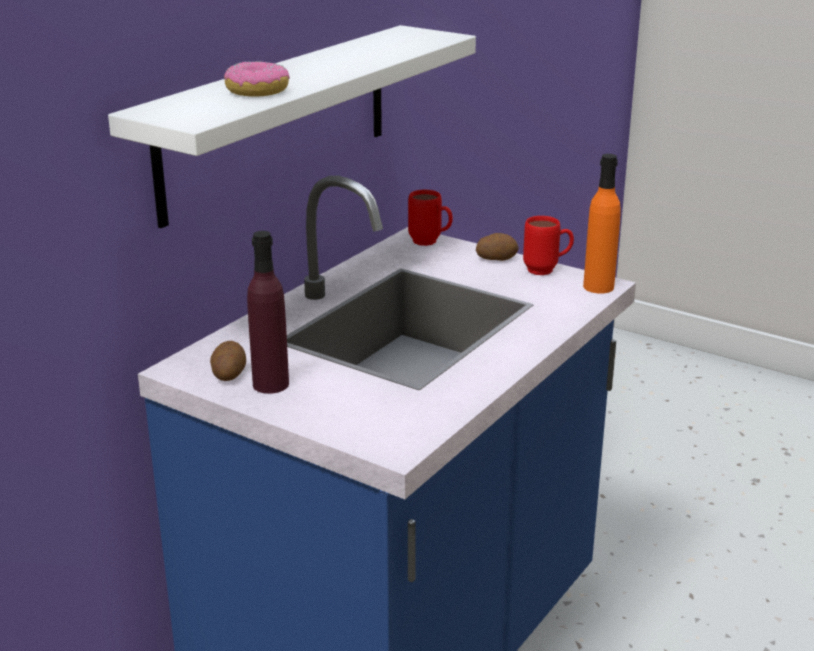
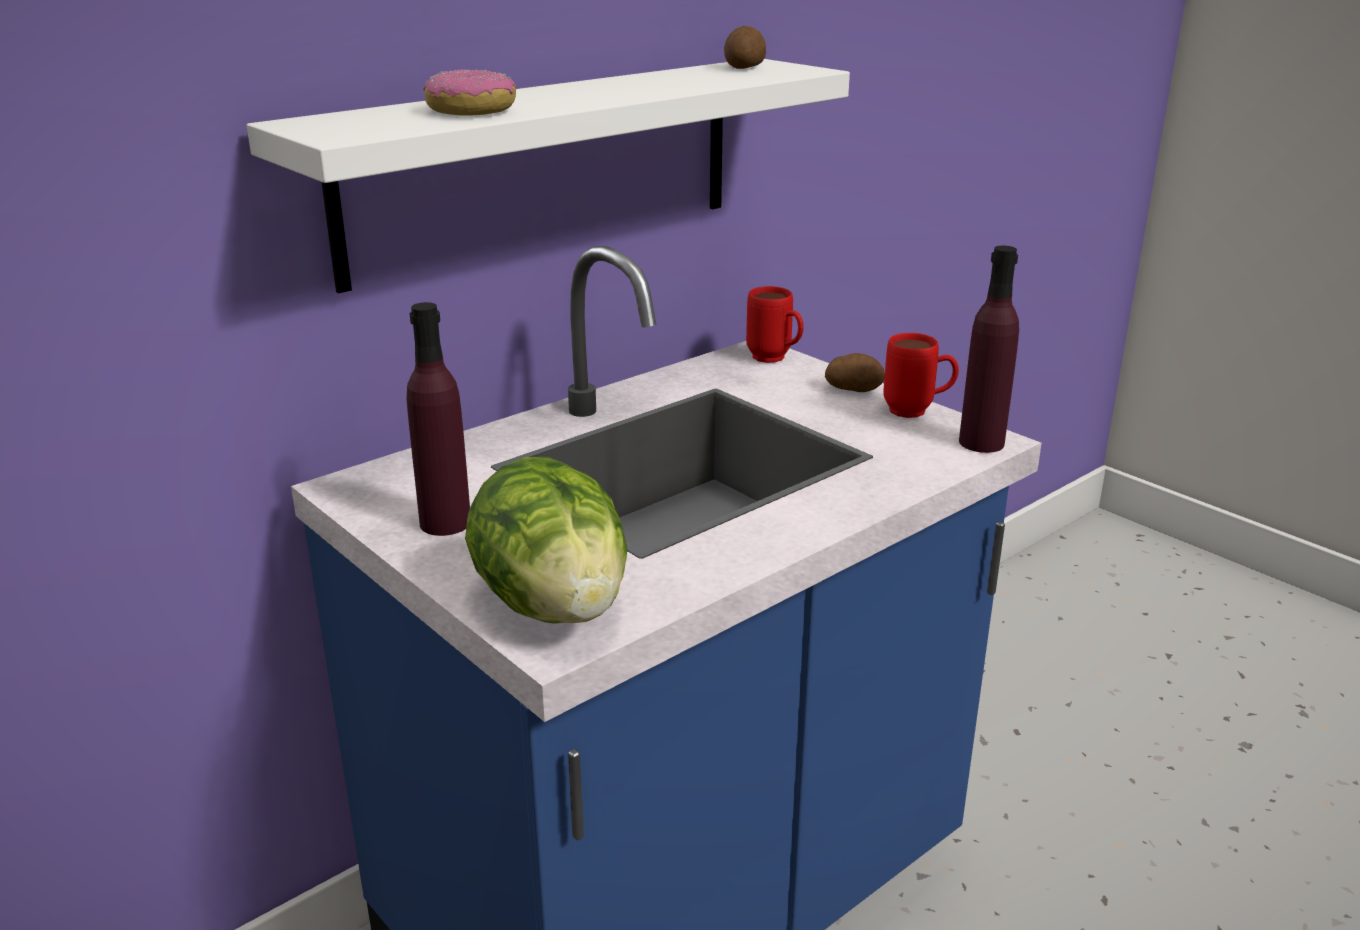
camera: 15 degrees right, 0 degrees up
(228, 374) = (401, 501): potato -> potato (743, 67)
(381, 427) = (554, 606): none -> lettuce
(598, 287) = (981, 443): orange bottle -> purple bottle

